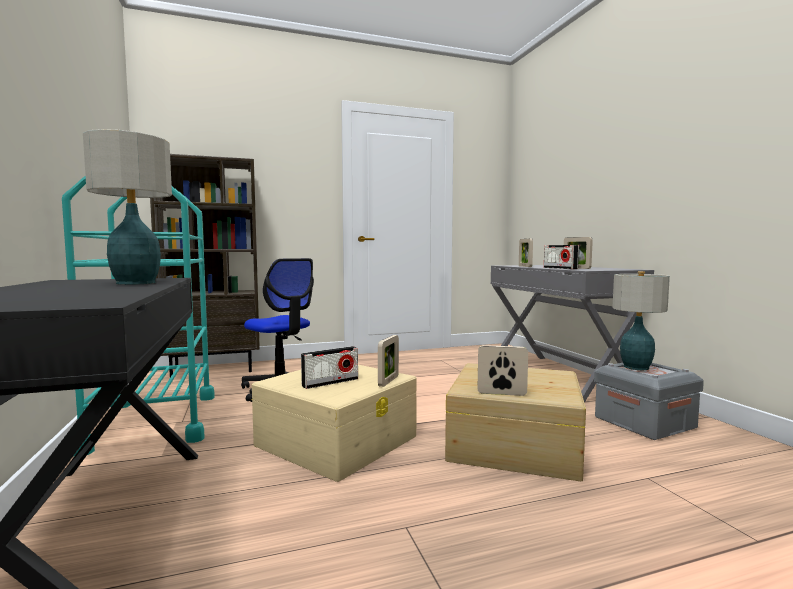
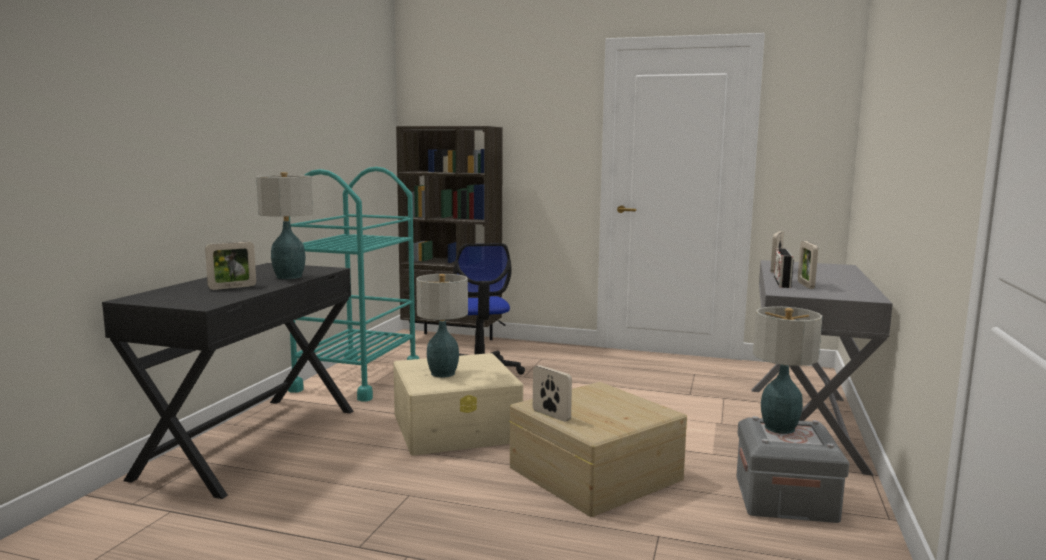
camera: 35 degrees right, 5 degrees up
(330, 382) = (443, 373): radio -> table lamp
(388, 381) = (488, 382): picture frame -> picture frame (232, 287)

